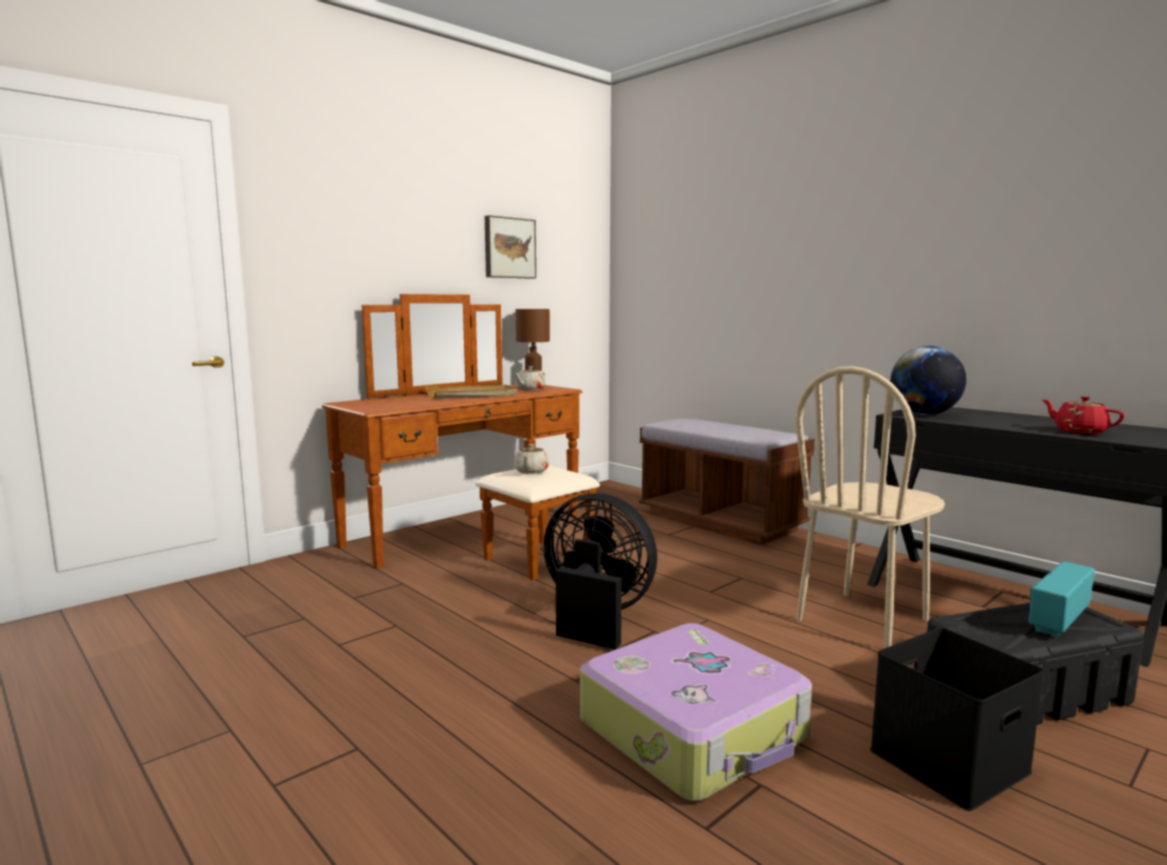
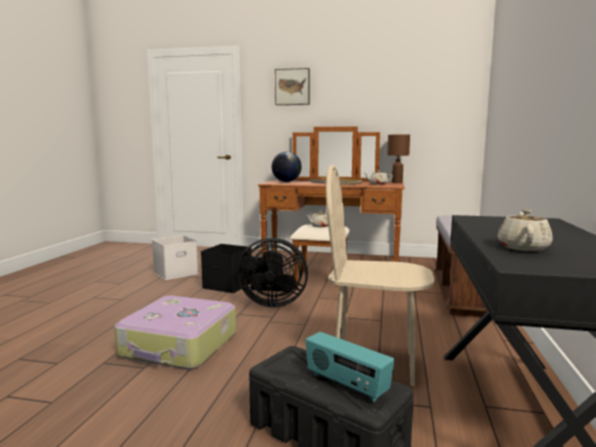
camera: 55 degrees right, 0 degrees up
(286, 652) = (176, 272): none -> white storage box
(509, 248) = (392, 97): picture -> picture (292, 87)
(595, 616) = (272, 303): black fan -> black fan turned 105 degrees clockwise
(924, 414) = (490, 220): globe -> globe (286, 182)
(948, 758) = (207, 412): black storage box -> black storage box (228, 285)
(1057, 620) = (346, 385): radio -> radio turned 150 degrees counterclockwise
(1079, 431) = (523, 247): red teapot -> beige teapot

